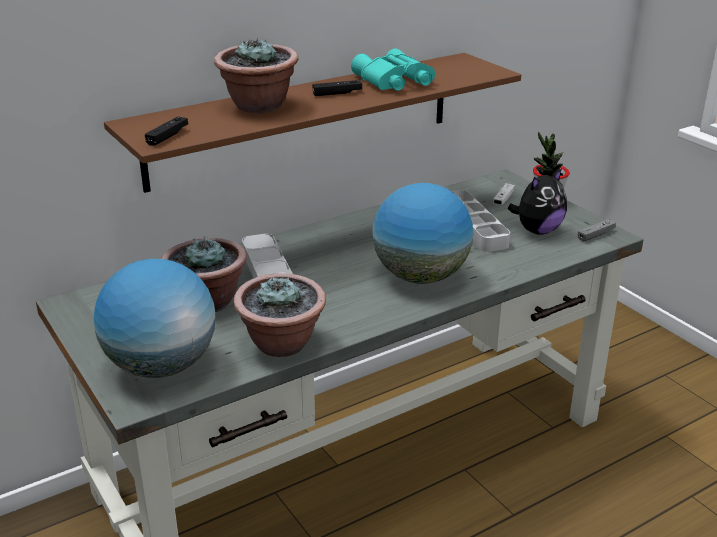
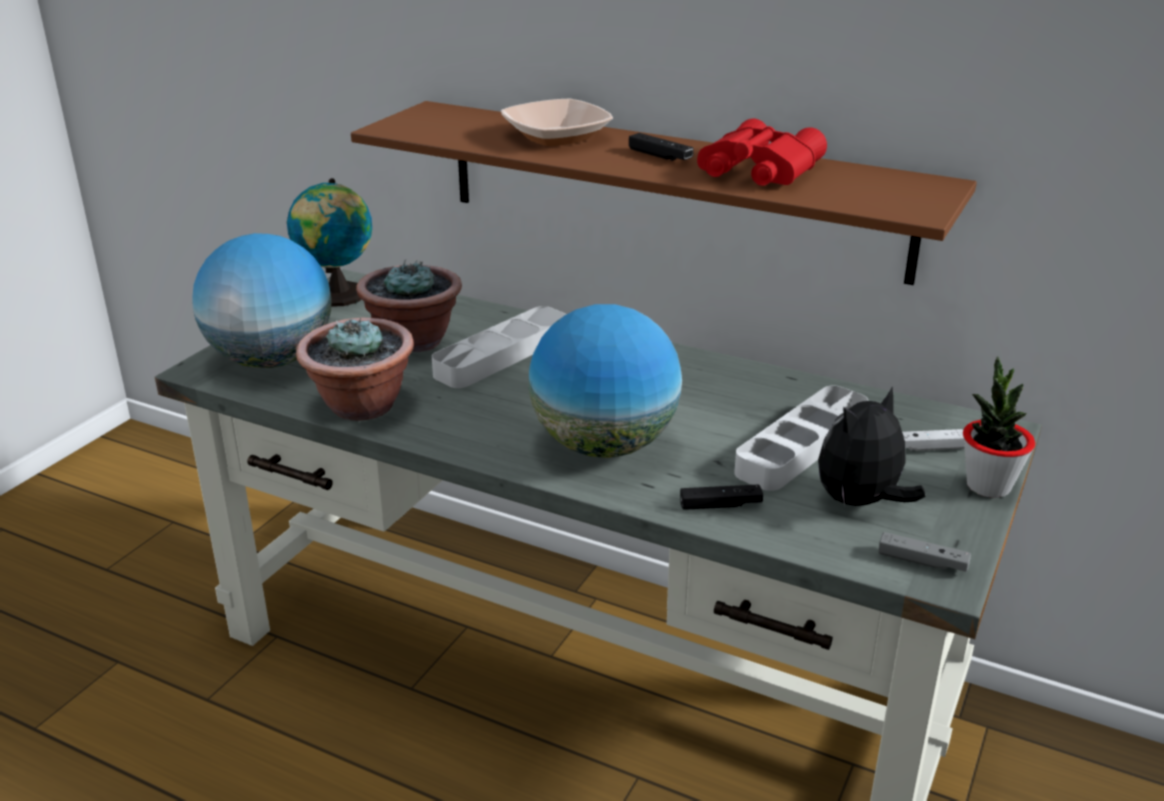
camera: 60 degrees right, 0 degrees up
(86, 314) = (338, 297): none -> globe
(167, 136) = (412, 127): black game controller -> black game controller (720, 505)
(259, 106) = (556, 137): potted plant -> bowl
(393, 82) = (756, 170): turquoise binoculars -> red binoculars
(537, 230) = (860, 502): plush toy -> plush toy turned 120 degrees clockwise

